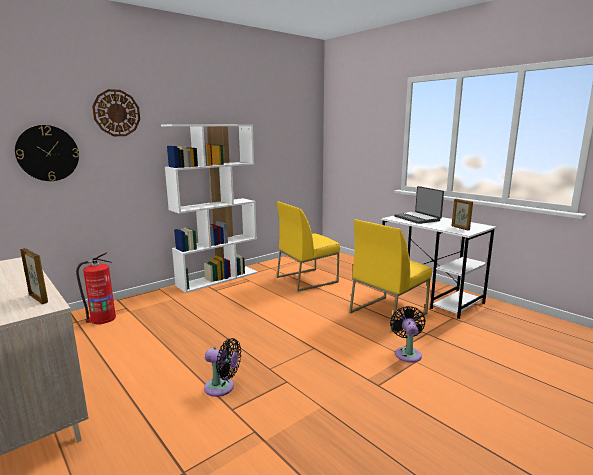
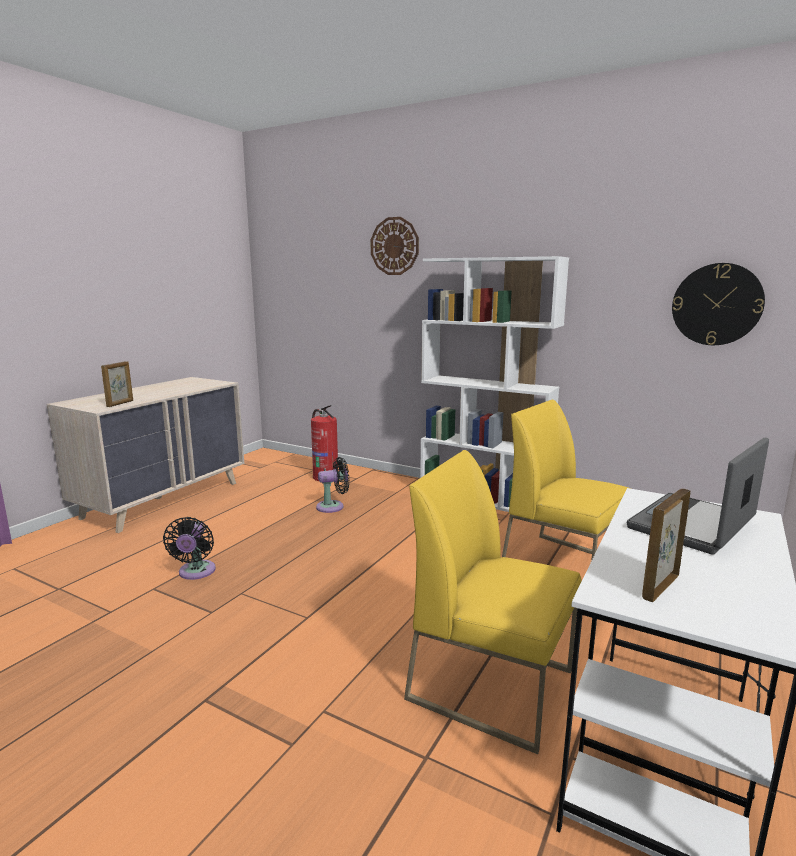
camera: 70 degrees right, 0 degrees up
(47, 153) = (330, 291): wall clock -> wall clock (716, 304)
(407, 353) = (321, 729): black fan -> black fan (333, 506)

